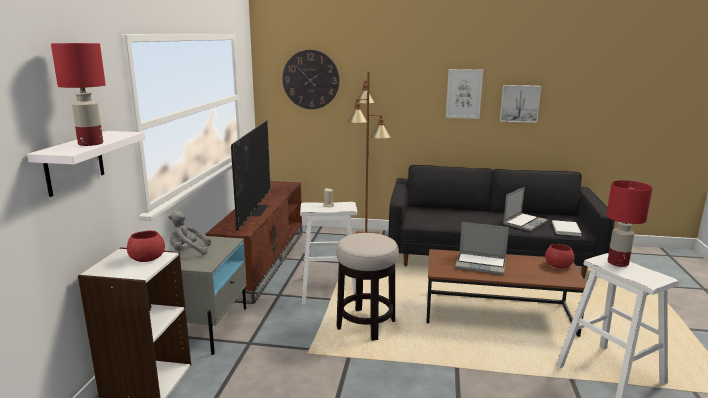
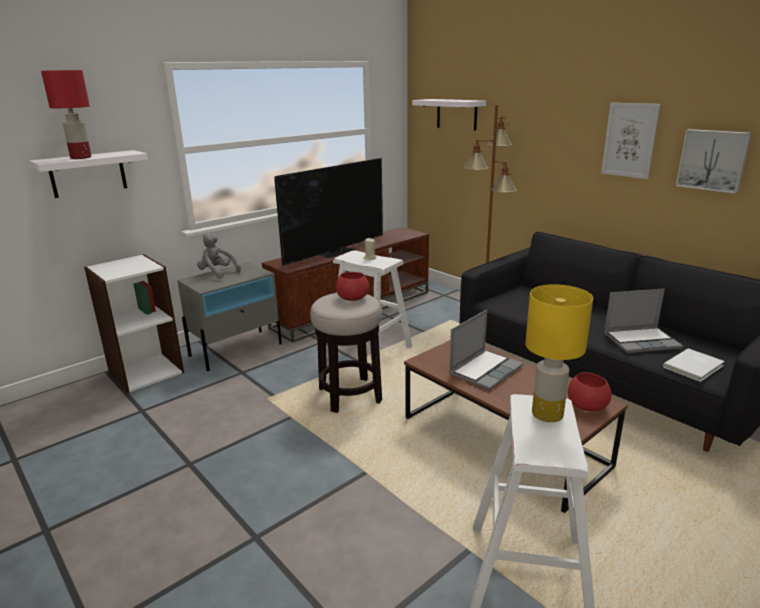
camera: 40 degrees right, 5 degrees up
(146, 258) = (138, 266): red bowl -> red bowl (352, 297)
(311, 79) = (456, 114): wall clock -> white shelf
(481, 264) = (485, 370): laptop -> laptop turned 105 degrees counterclockwise
(617, 263) = (546, 414): red table lamp -> yellow table lamp

